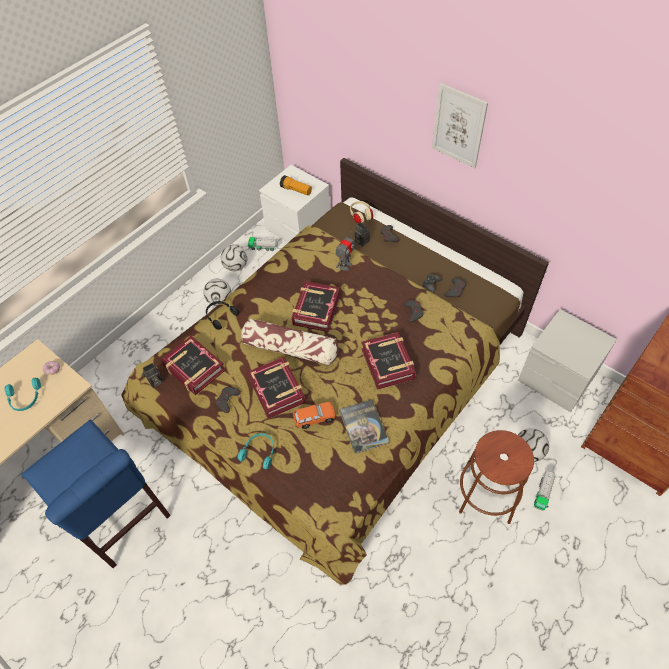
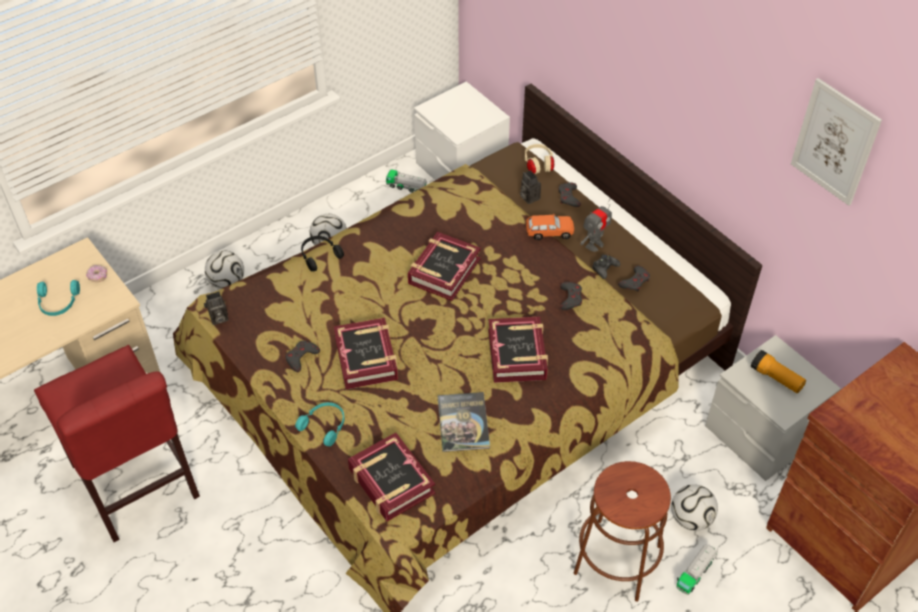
camera: 10 degrees right, 5 degrees down
(121, 518) = (137, 486): blue chair -> red chair
(194, 369) = (269, 312): book -> book (391, 482)
(236, 266) = (363, 205): football -> football (227, 282)
(291, 348) = (397, 312): pillow -> none
(296, 190) = (463, 116): flashlight -> flashlight (776, 378)
(314, 418) = (404, 400): orange toy car -> orange toy car (549, 232)
(345, 265) = (498, 223): toy robot -> toy robot (594, 244)
(458, 126) = (666, 66): picture -> picture (835, 142)

